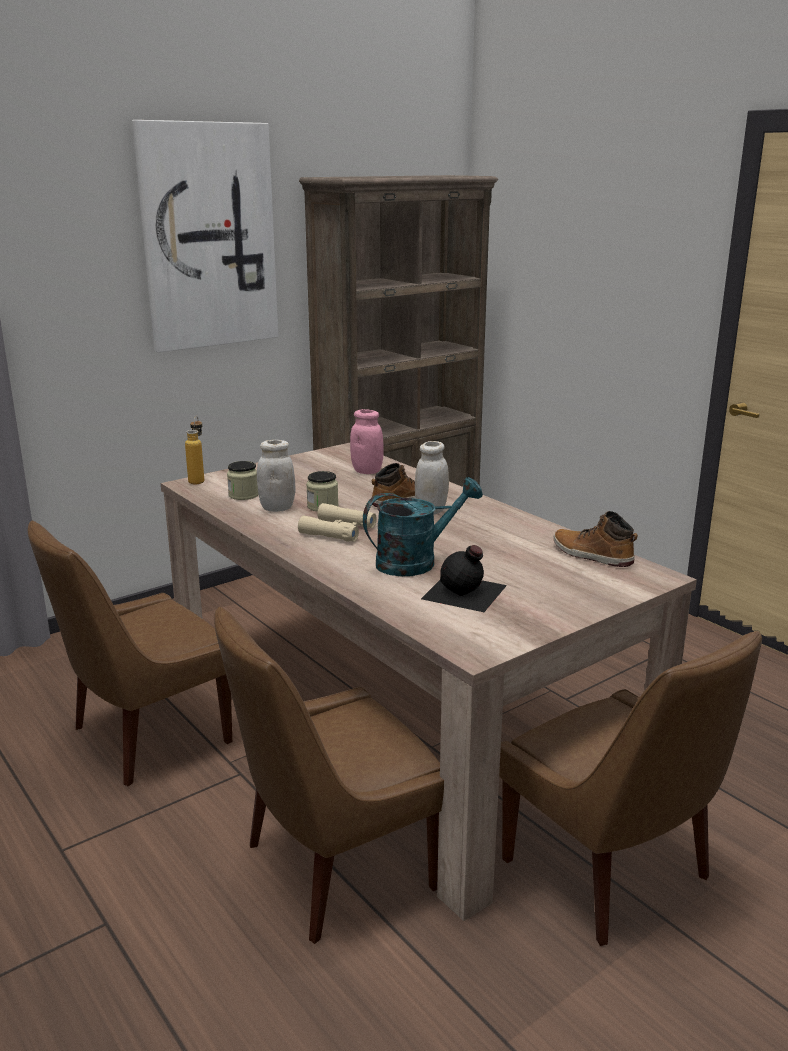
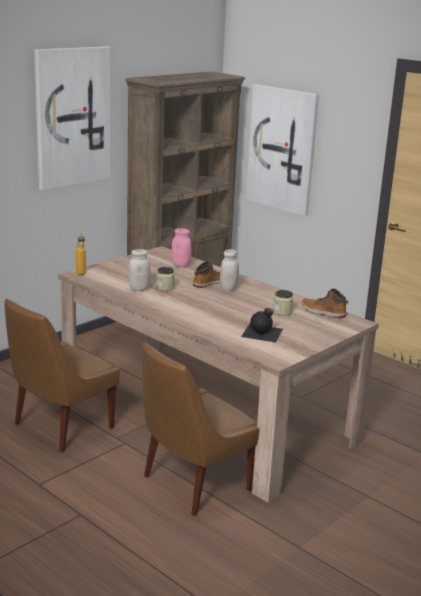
camera: 10 degrees left, 0 degrees up
(243, 495) = (114, 281): jar -> jar (282, 311)
(338, 530) = (180, 301): beige binoculars -> none
(416, 561) = (231, 317): turquoise watering can -> none
(557, 292) = (282, 149): none -> picture
(611, 873) = (338, 478): brown chair -> none

